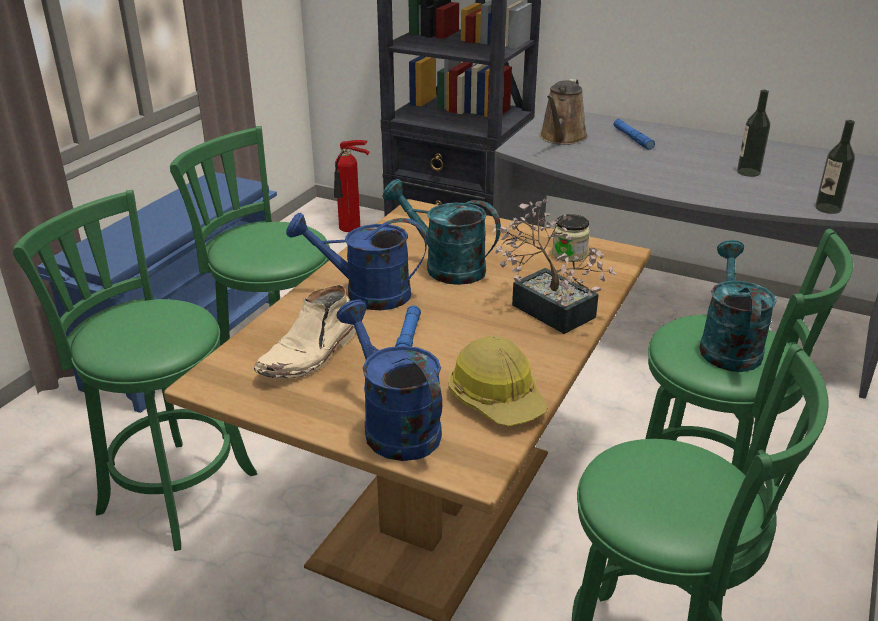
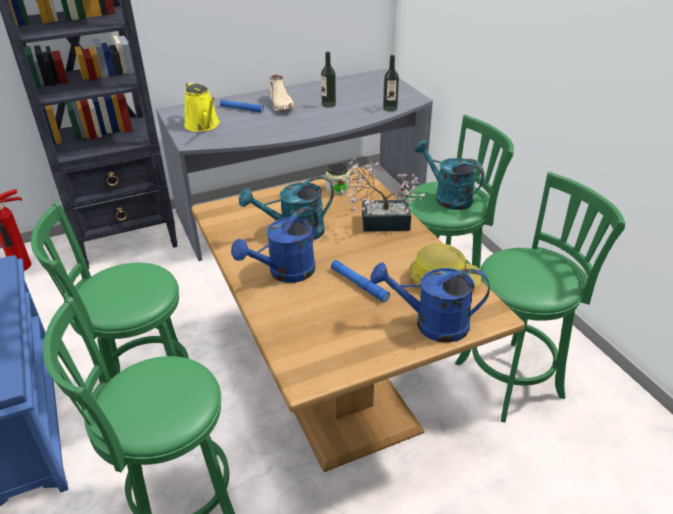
camera: 50 degrees left, 5 degrees up
(310, 355) = (326, 324): beige boot -> beige boot (281, 104)
(562, 138) = (203, 125): brown watering can -> yellow watering can

